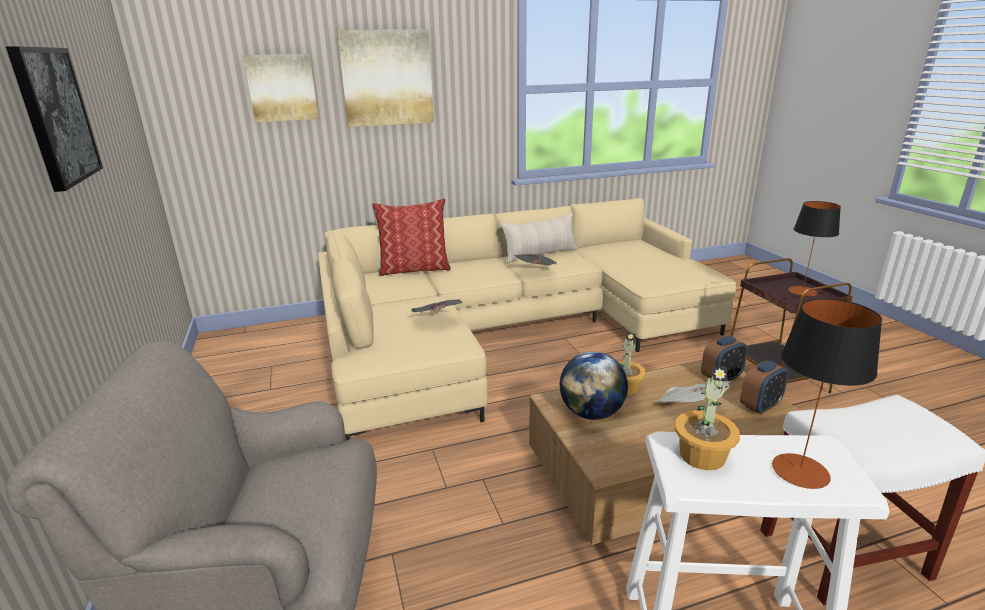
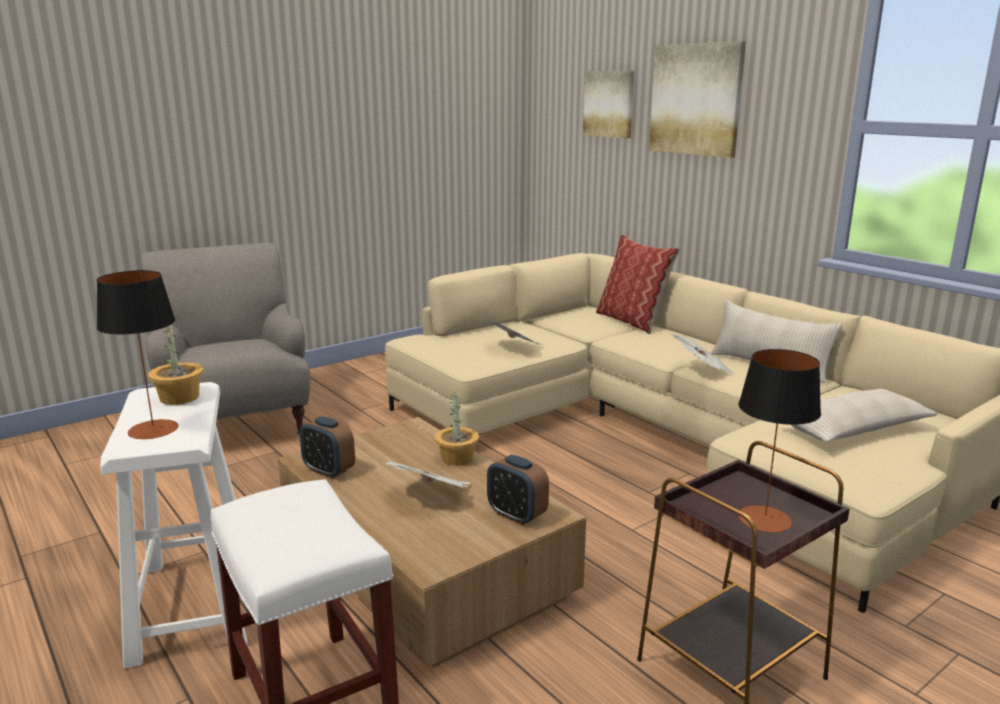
camera: 70 degrees right, 5 degrees down
(55, 116) = (349, 106): picture -> none
(591, 413) = (396, 446): globe -> none
(646, 260) = (851, 430): none -> beige pillow
(760, 406) = (457, 541): alarm clock -> alarm clock (328, 471)

